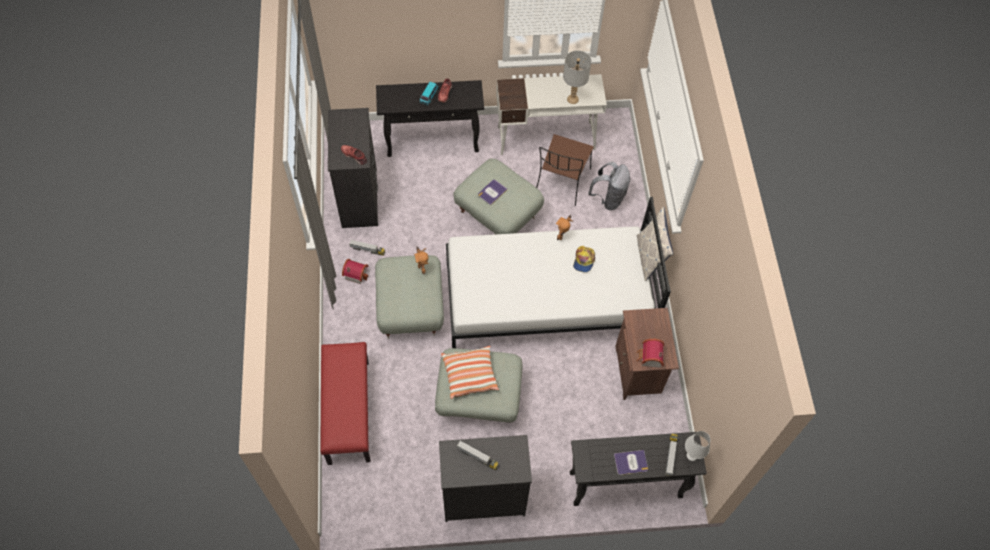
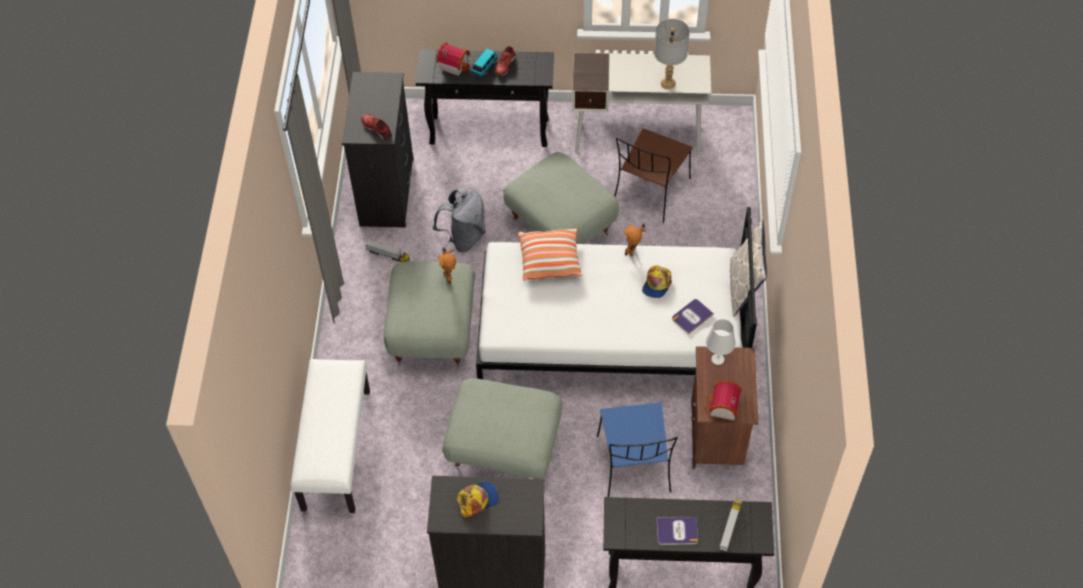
camera: 10 degrees right, 5 degrees down
(348, 411) = (335, 449): red bench -> white bench
(356, 273) = (369, 283): toy house -> toy house (454, 64)
(470, 375) = (491, 412): pillow -> pillow (550, 260)
(477, 457) = (477, 500): toy truck -> cap
(492, 192) = (551, 192): book -> book (692, 316)
(579, 402) = (634, 466): none -> blue chair
(608, 198) = (708, 217): grey backpack -> grey backpack (464, 237)
(692, 455) = (758, 530): white table lamp -> white table lamp (717, 359)

